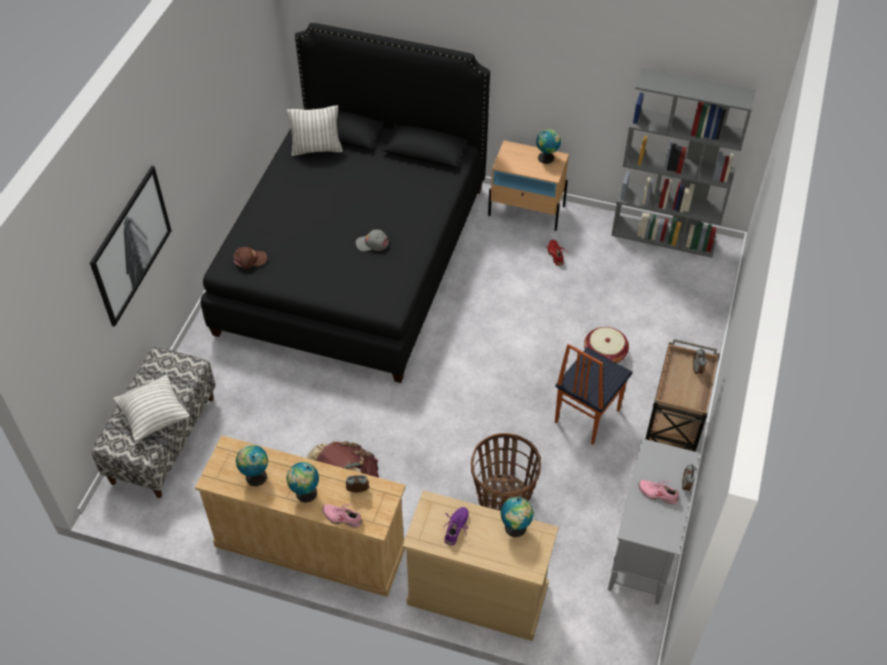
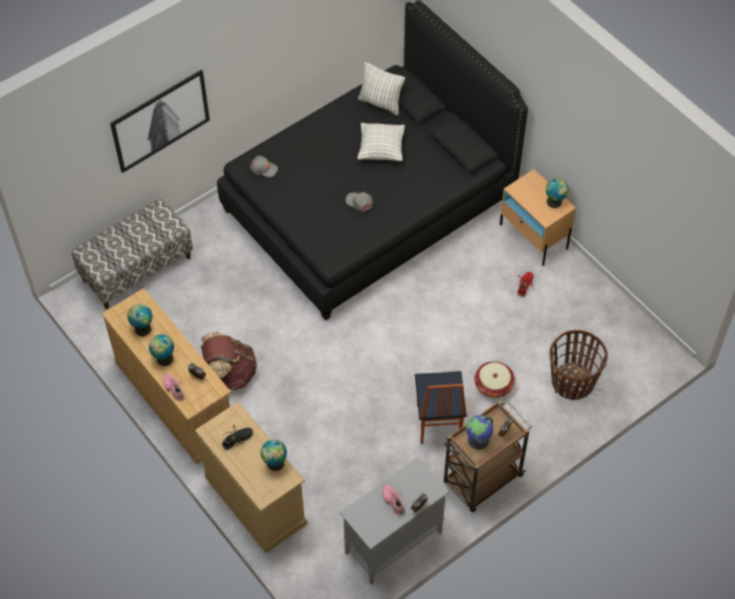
camera: 35 degrees right, 5 degrees up
(154, 417) = (125, 250): pillow -> pillow (381, 150)
(250, 260) = (263, 168): brown cap -> grey cap
(456, 528) = (237, 440): purple shoe -> black shoe
(503, 498) = (327, 446): basket -> basket (572, 382)
(585, 416) = (437, 423): chair -> chair turned 75 degrees counterclockwise
(664, 236) = (627, 318): grey bookcase -> none
(681, 389) = (478, 440): none -> globe

